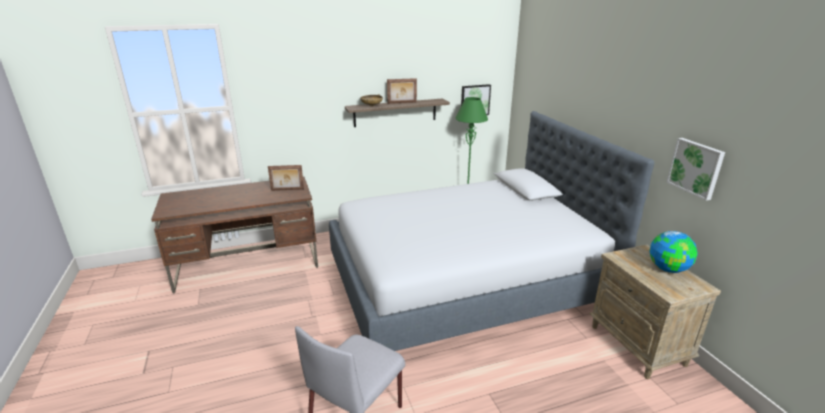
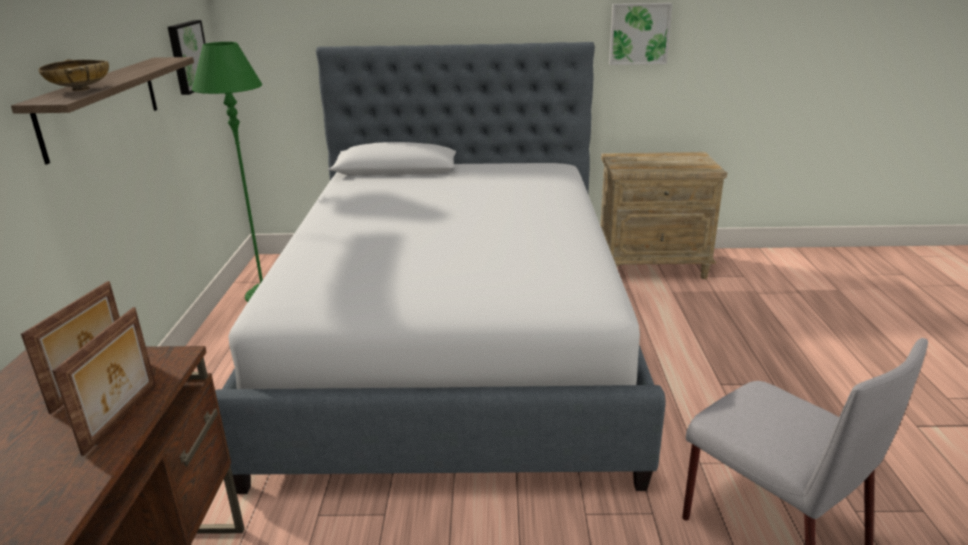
camera: 70 degrees left, 0 degrees up
(402, 103) = (119, 74): picture frame -> picture frame (123, 417)
(668, 269) = (659, 157): globe -> none

